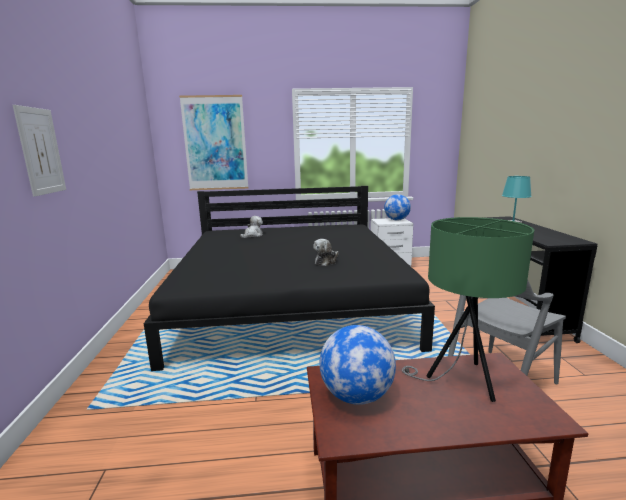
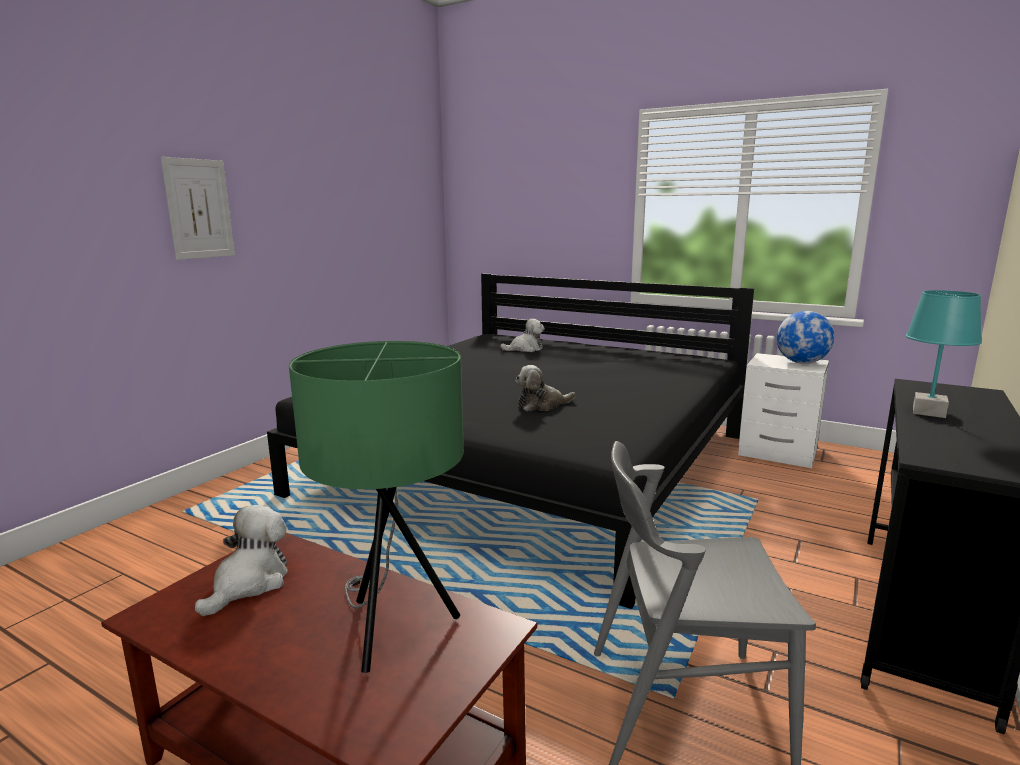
camera: 35 degrees right, 0 degrees up
(215, 143) = (519, 203): picture -> none
(357, 396) = (249, 583): globe -> plush toy

